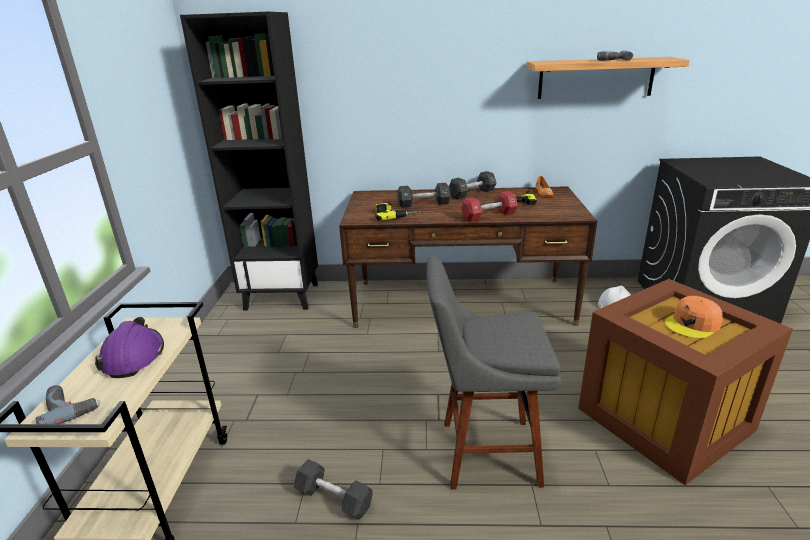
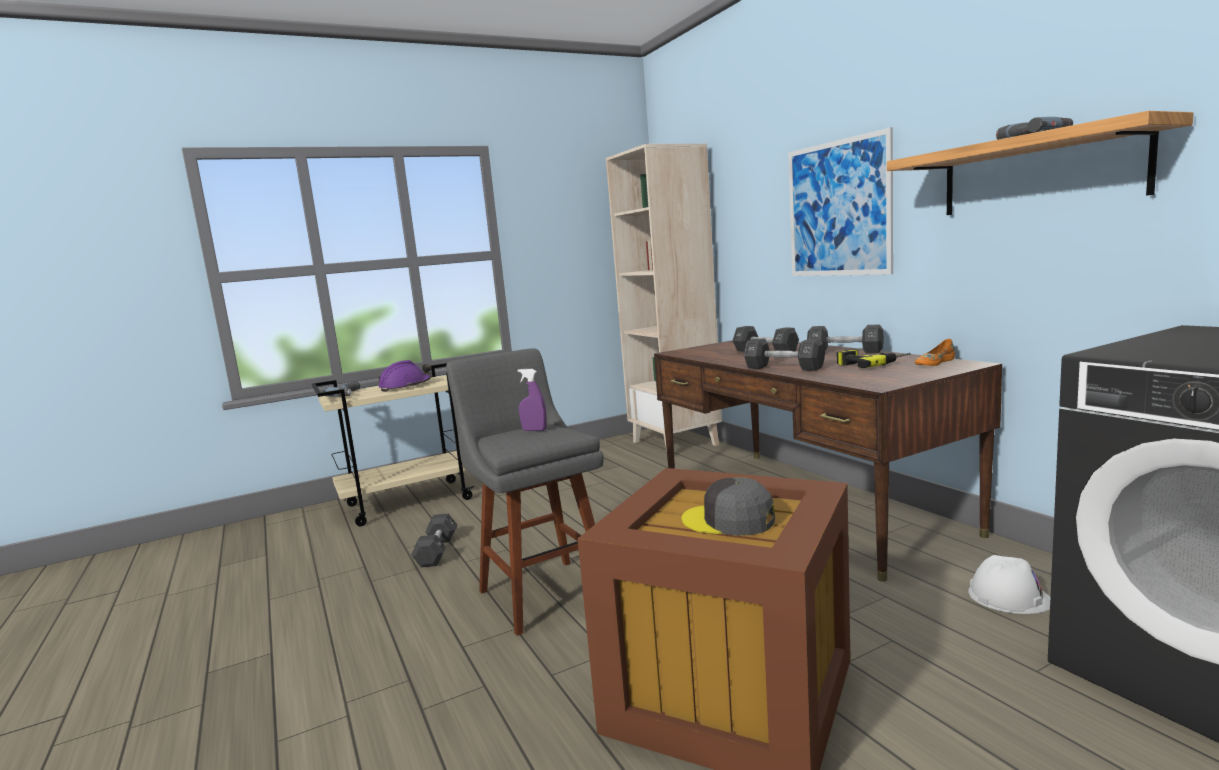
camera: 60 degrees right, 15 degrees down
(283, 296) = (676, 443): black bookcase -> beige bookcase
(396, 214) = (715, 354): power drill -> none
(448, 88) = (838, 209): none -> picture
(489, 216) = (783, 368): red dumbbell -> black dumbbell
(496, 328) = (534, 430): none -> purple spray bottle
(693, 324) = (729, 520): orange cap -> grey cap

